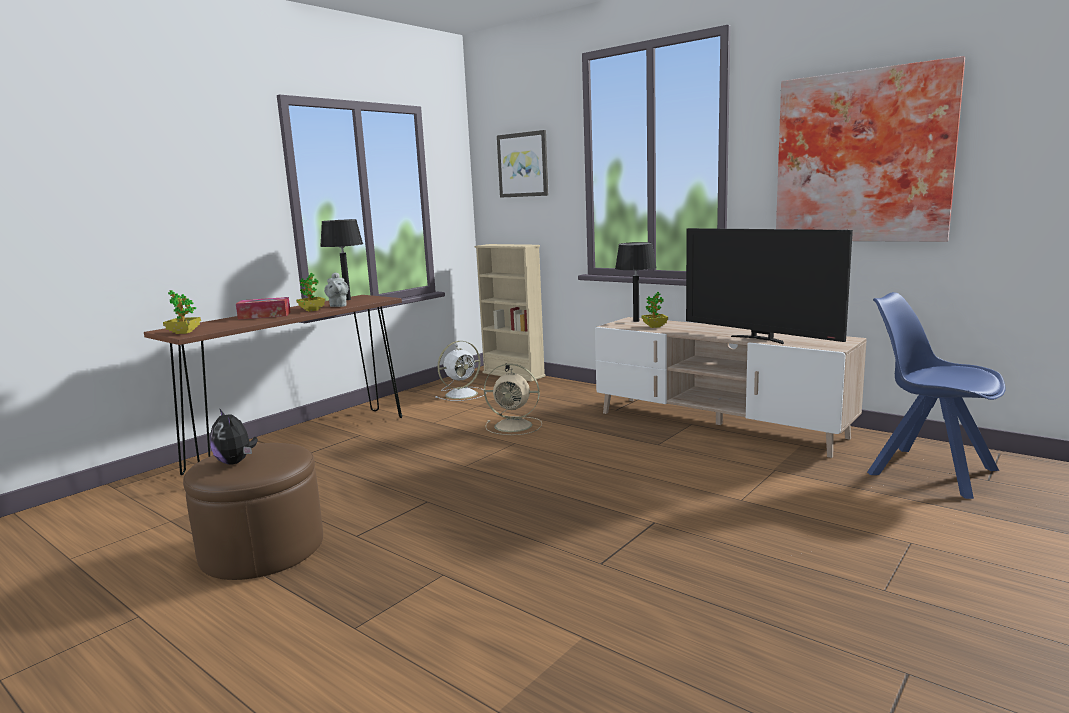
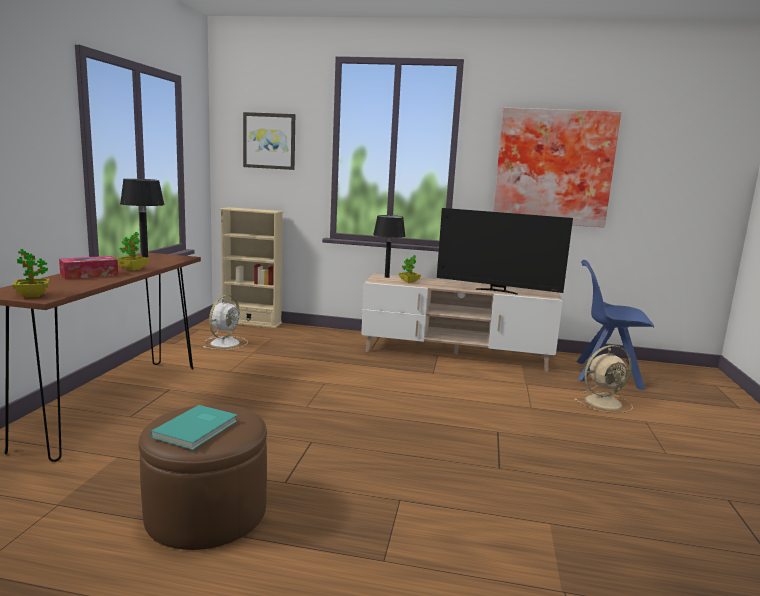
camera: 30 degrees left, 0 degrees up
(236, 462) = (198, 429): plush toy -> turquoise book
(338, 306) = (151, 264): grey teapot -> none
(515, 426) = (307, 368): beige fan -> beige fan (604, 402)

